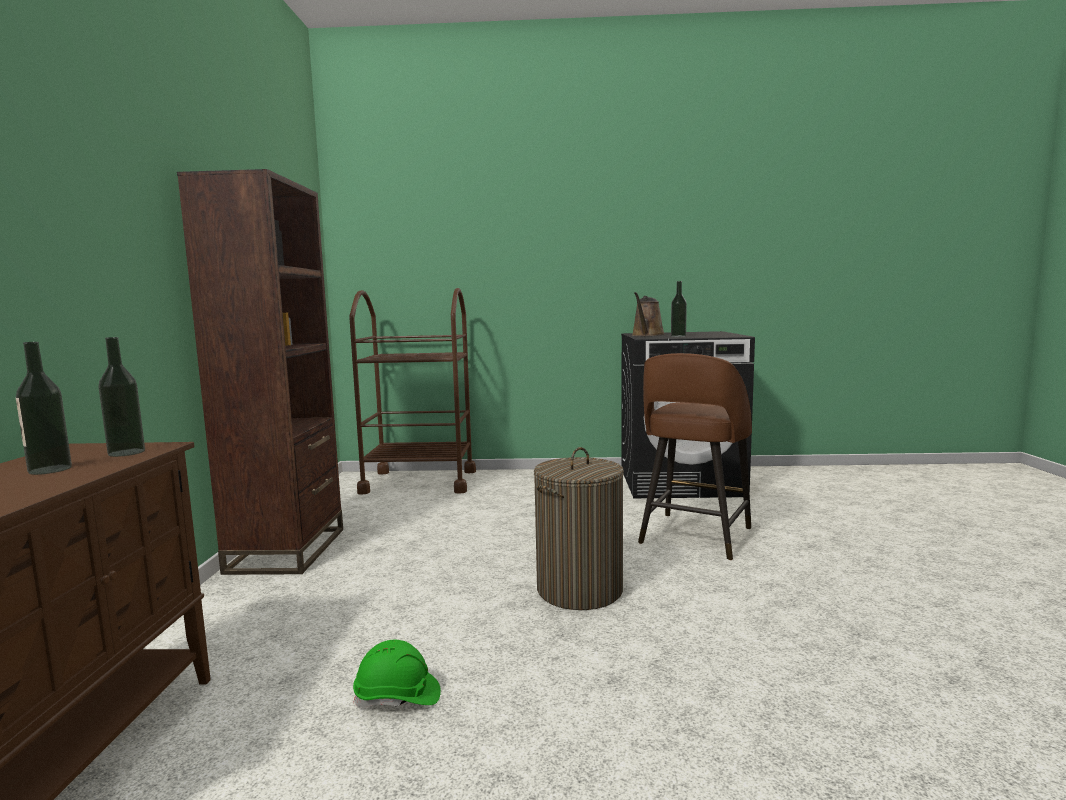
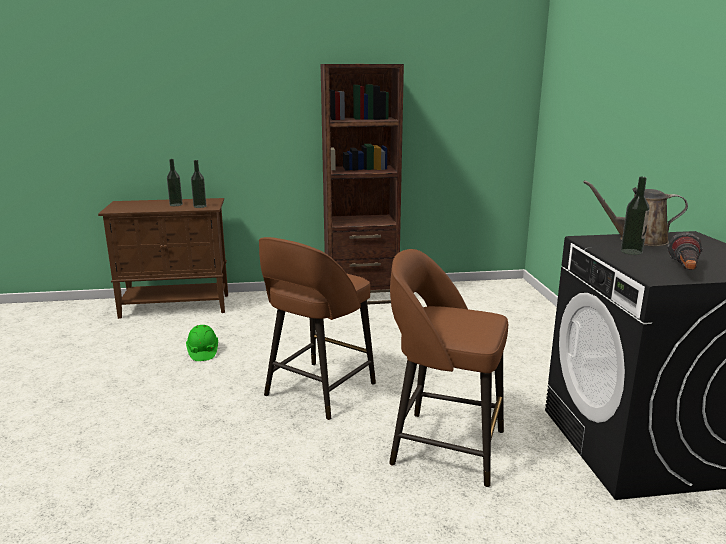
camera: 80 degrees right, 10 degrees up
(419, 482) = (518, 307): brown cart -> none
(579, 590) = (318, 391): laundry basket -> brown stool
(720, 334) = (684, 271): none -> flashlight

